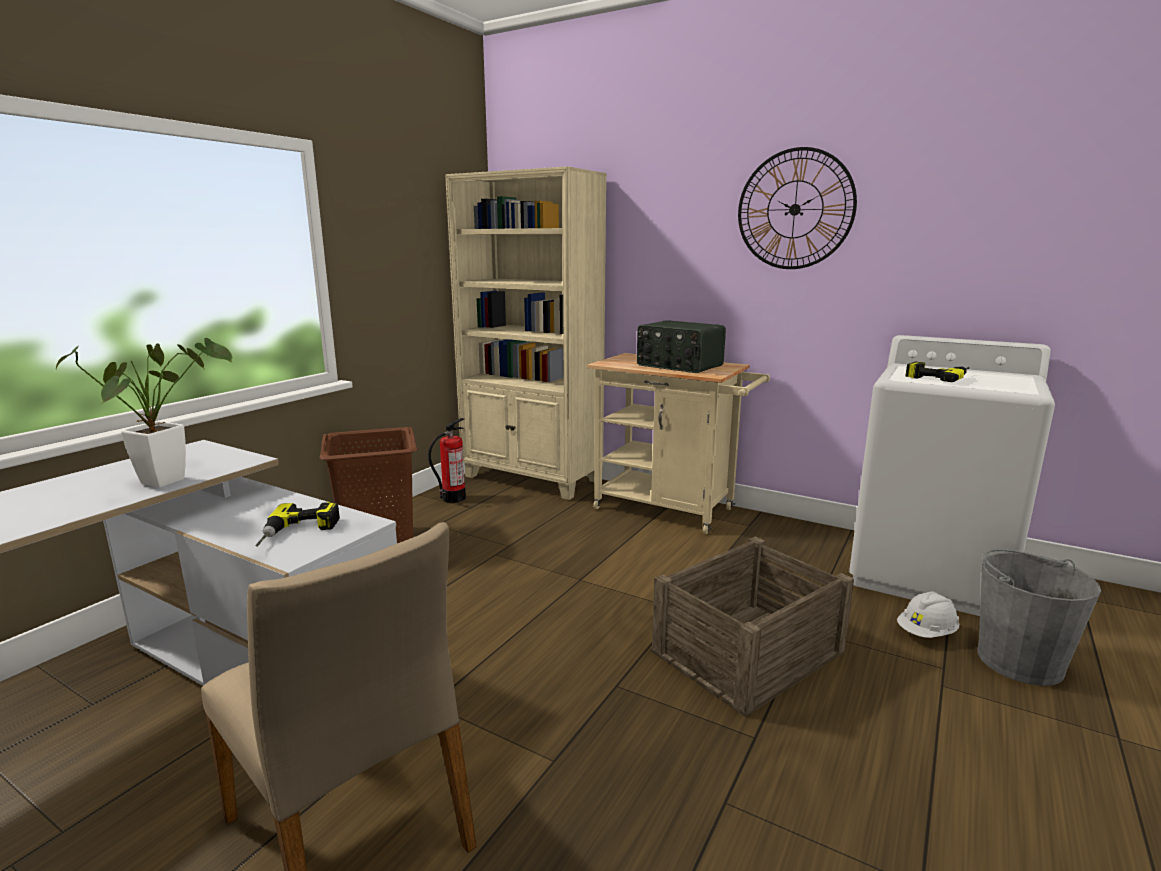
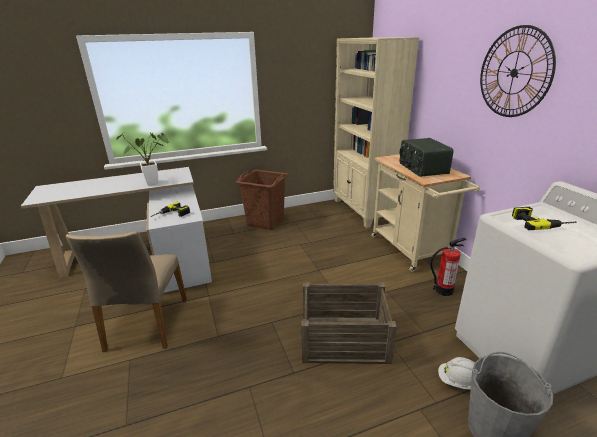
camera: 40 degrees right, 10 degrees up
(453, 498) = (316, 210): fire extinguisher -> fire extinguisher (443, 290)

